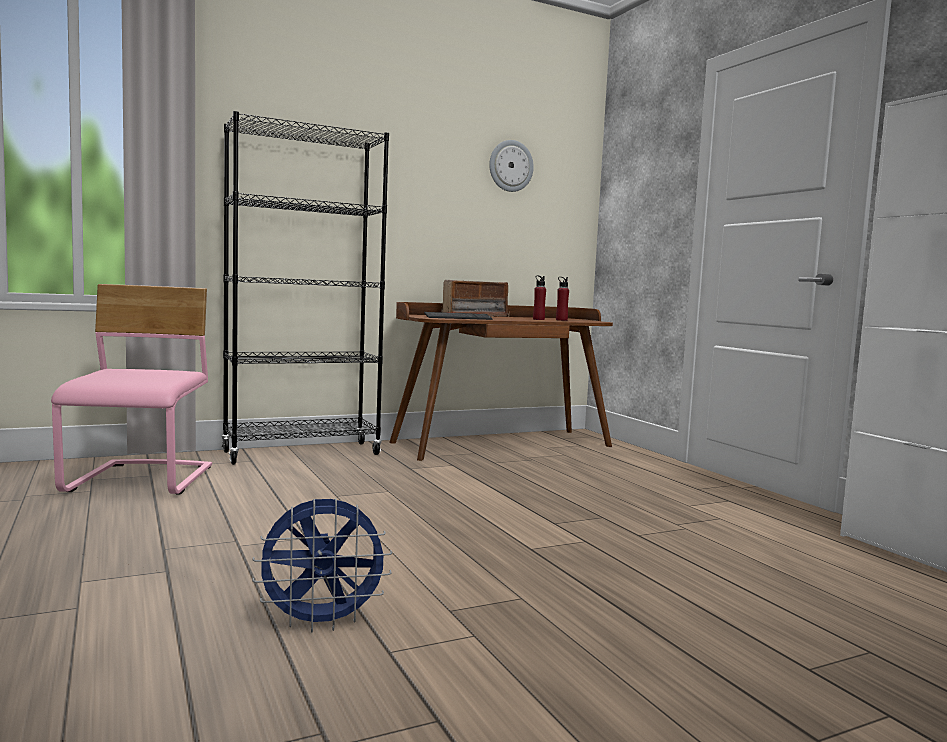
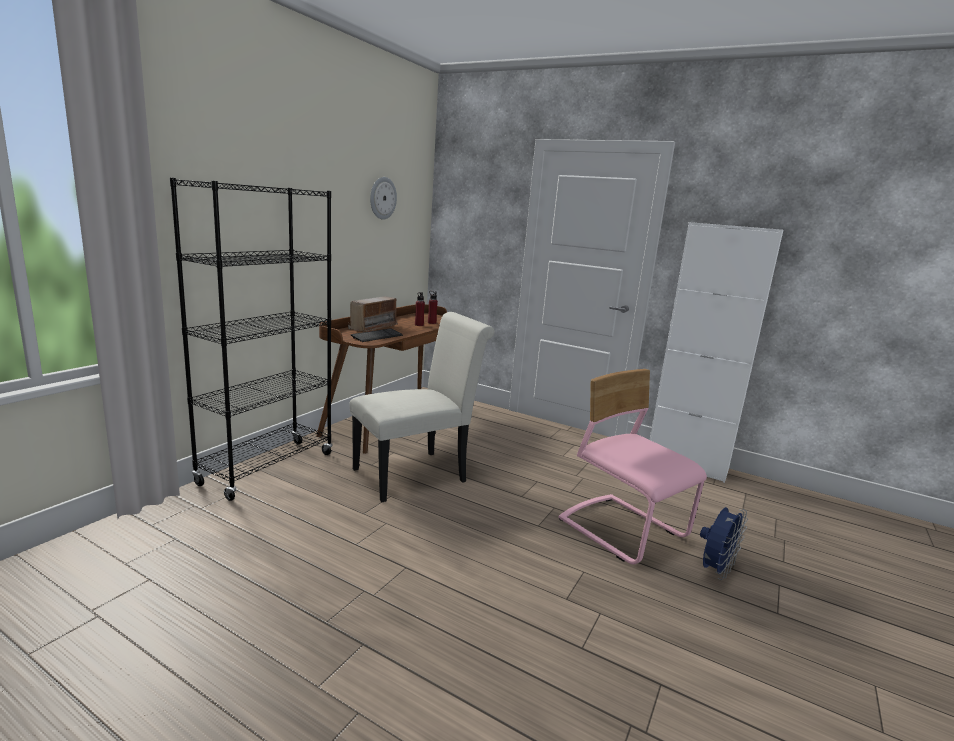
camera: 35 degrees left, 10 degrees up
(142, 481) = (180, 549): pink chair -> pink chair (623, 530)
(322, 623) = (522, 643): blue fan -> blue fan (715, 571)
(449, 483) = (416, 474): none -> white chair

